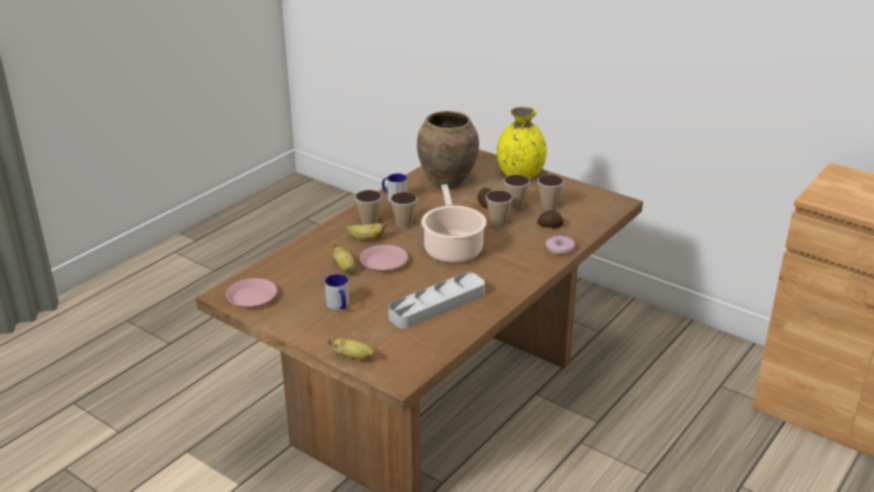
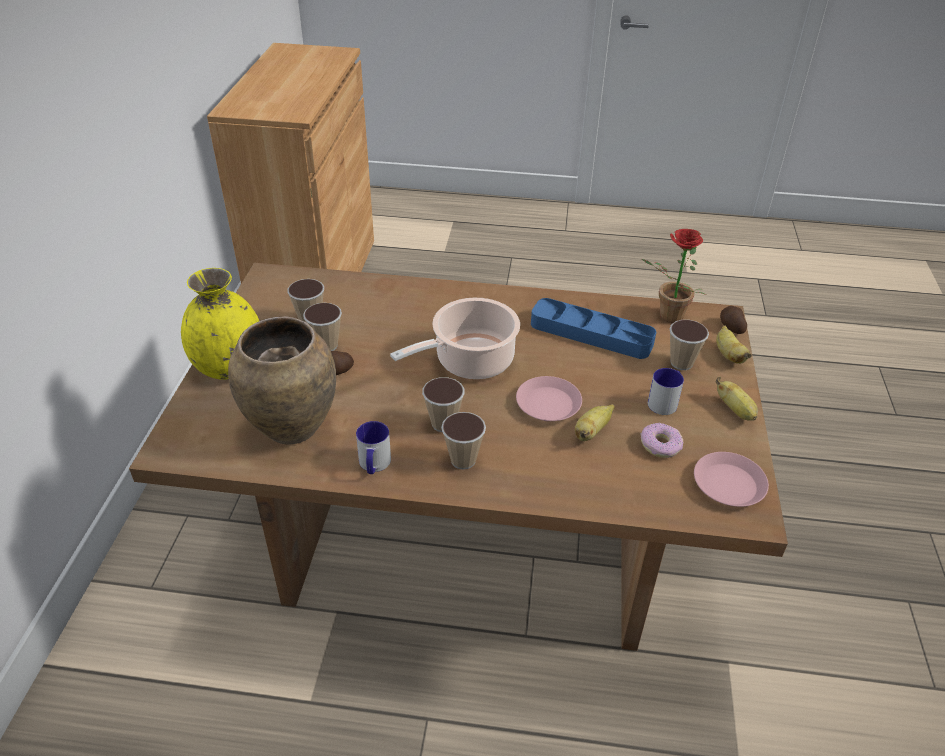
camera: 120 degrees left, 10 degrees up
(365, 239) = (509, 444): banana -> banana (735, 410)
(425, 349) = (666, 316): none -> potted plant
(437, 305) = (591, 334): grey tray -> blue tray
(498, 222) = (380, 346): cup -> cup (681, 363)
(550, 226) = (361, 307): potato -> potato (730, 327)
(560, 249) = (410, 288): donut -> donut (660, 445)

